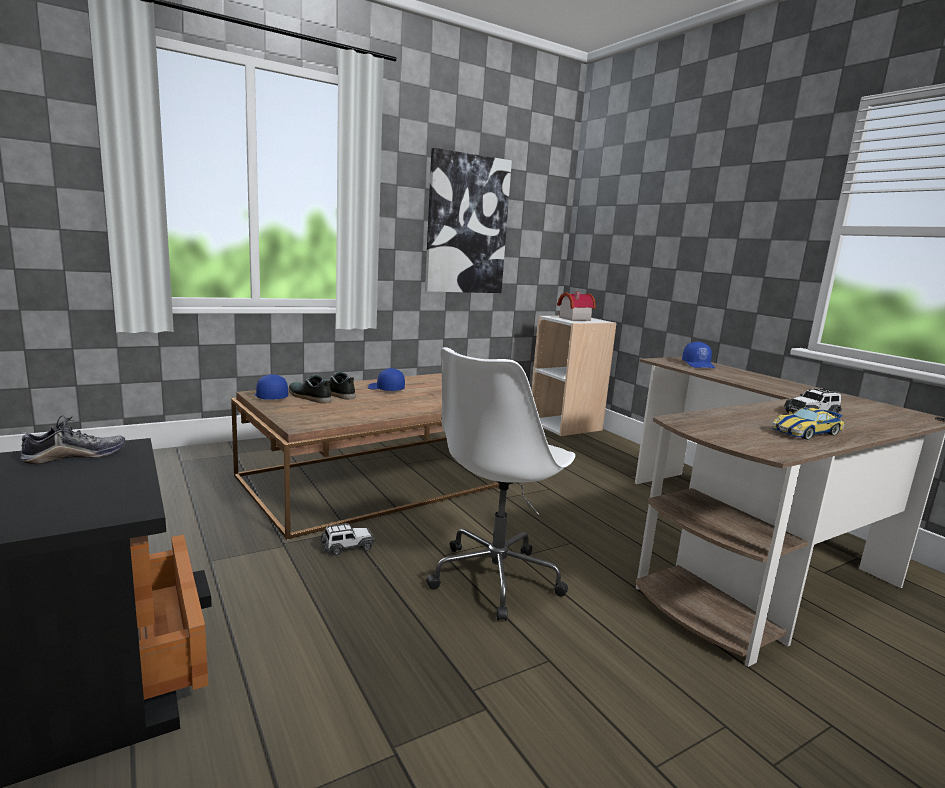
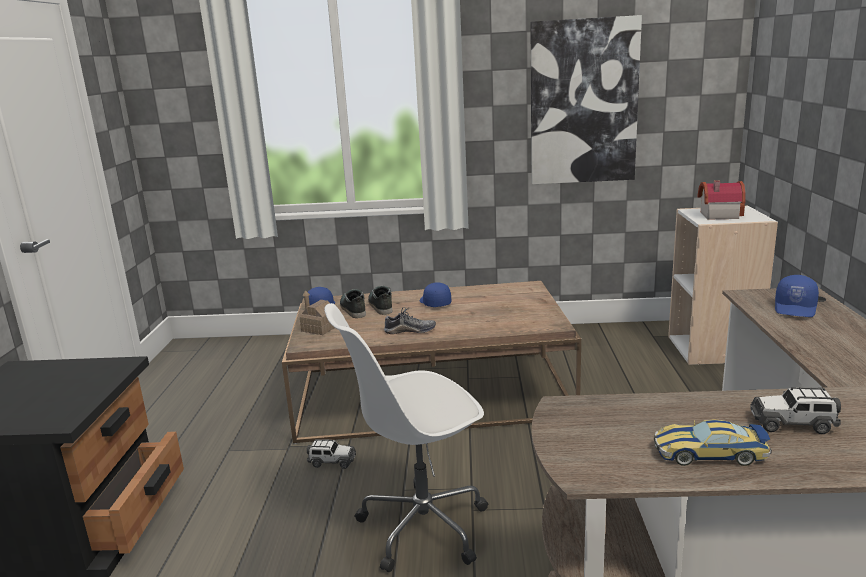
camera: 35 degrees right, 5 degrees up
(75, 456) = (88, 369): shoe -> shoe (410, 331)
(297, 413) = (320, 328): none -> toy house

